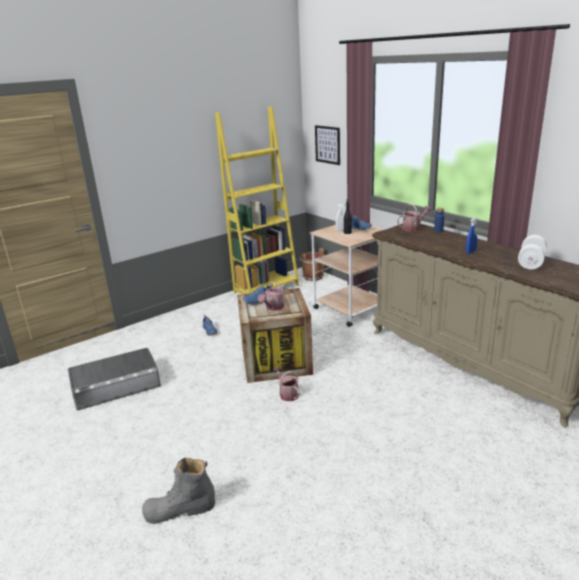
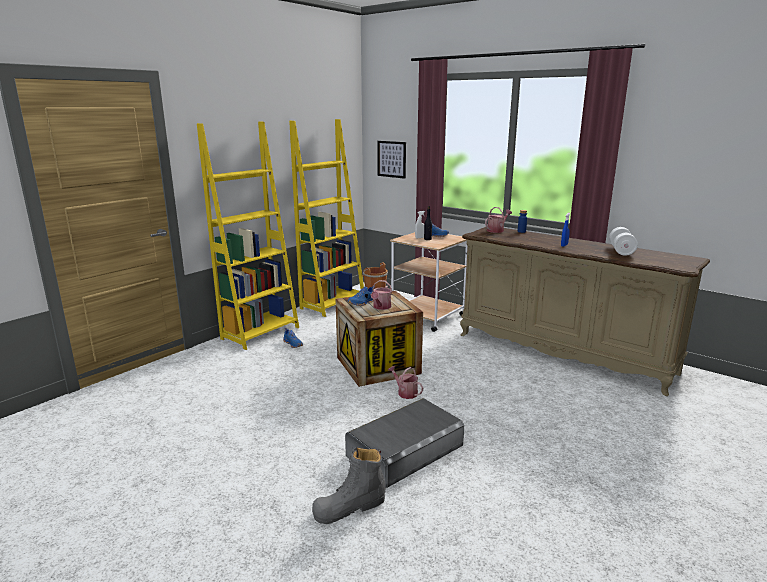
camera: 15 degrees left, 5 degrees down
(116, 385) = (213, 401): grey storage box -> grey storage box (405, 449)
(186, 317) = (260, 333): none -> yellow bookcase

